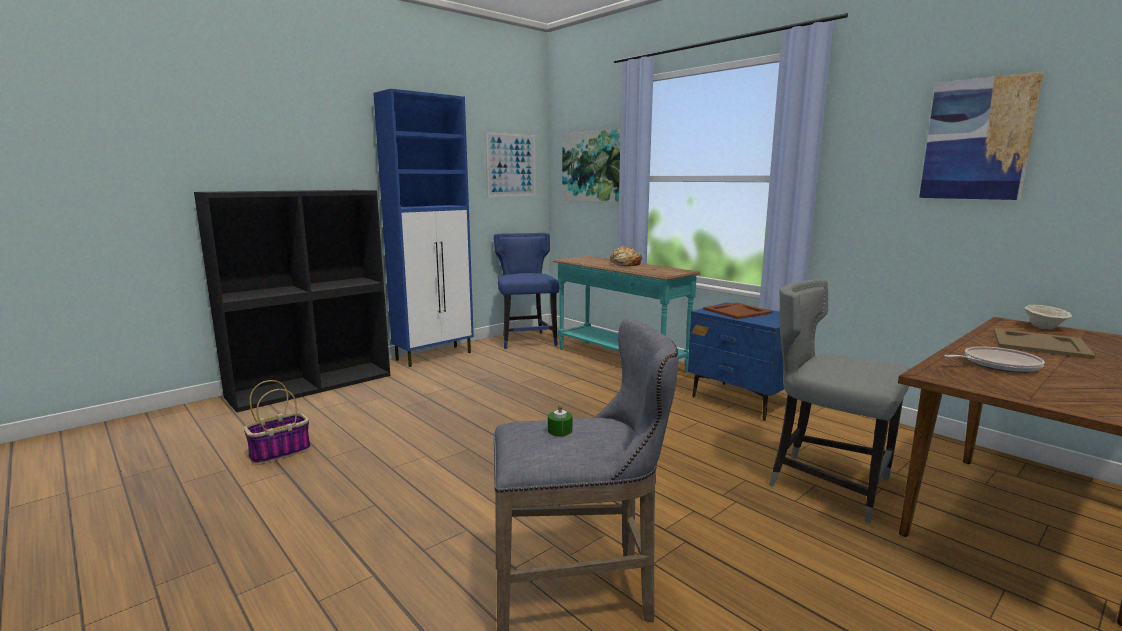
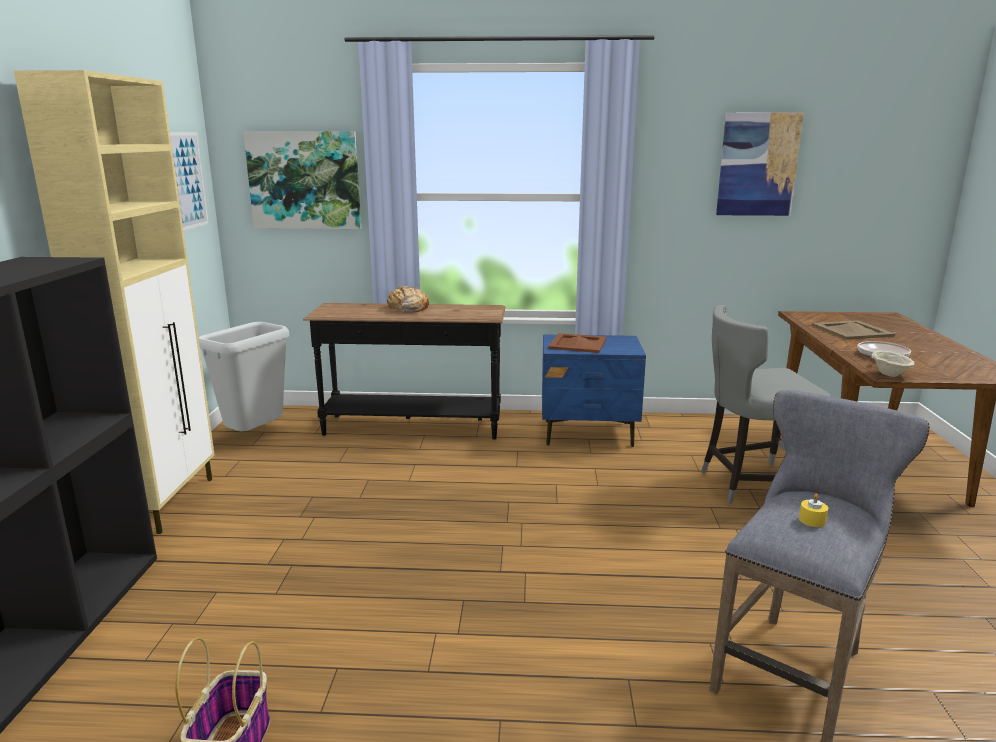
camera: 45 degrees left, 5 degrees up
(435, 356) = (167, 503): blue cabinet -> beige cabinet
(527, 340) = (255, 436): blue chair -> grey trash can
(560, 430) = (812, 520): green candle -> yellow candle
(619, 360) = (412, 428): turquoise console table -> black console table
(1044, 327) = (820, 315): beige bowl -> beige bowl (889, 374)

